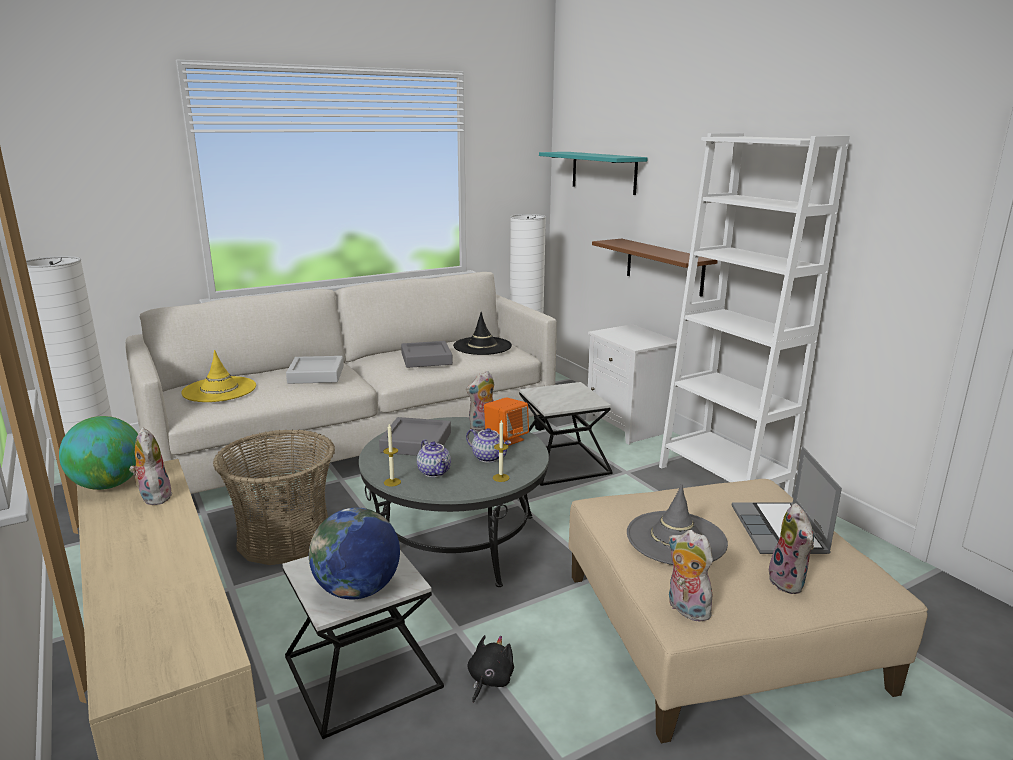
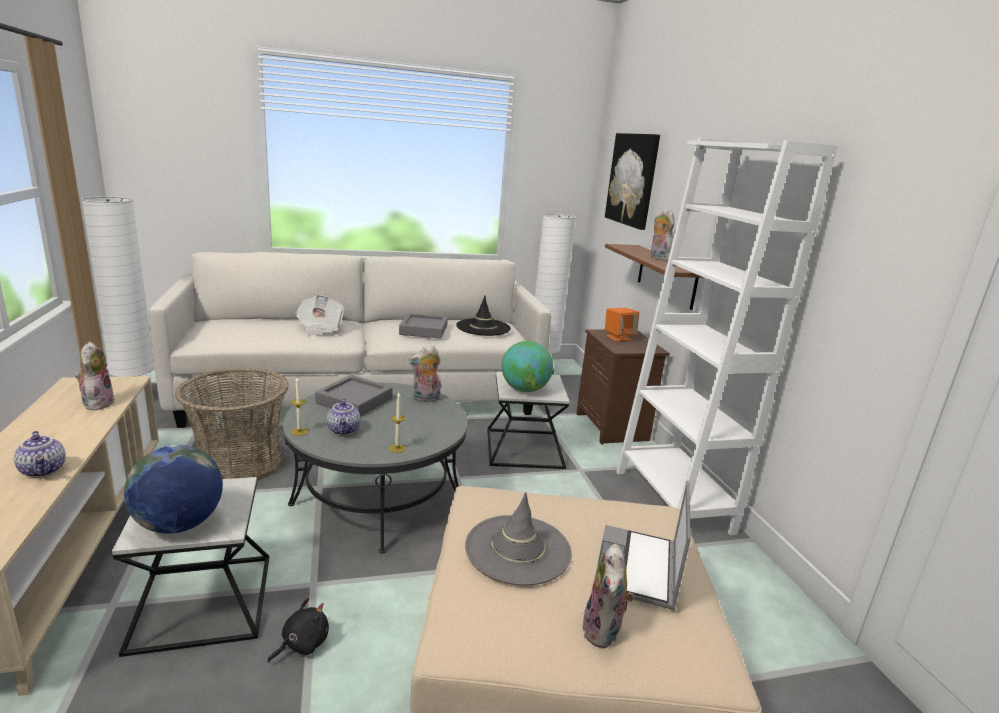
camera: 15 degrees right, 0 degrees up
(108, 485) = (77, 386): globe -> globe (524, 390)
(219, 390) = (233, 327): yellow hat -> none
(316, 375) = (320, 328): grey tray -> newspaper
(489, 457) = (404, 427): teapot -> teapot (44, 470)
(506, 439) = (435, 414): orange speaker -> orange speaker (619, 338)
(603, 172) = (633, 179): turquoise shelf -> picture
(629, 426) = (613, 427): white nightstand -> brown nightstand
(685, 609) = (466, 630): plush toy -> plush toy (658, 258)

